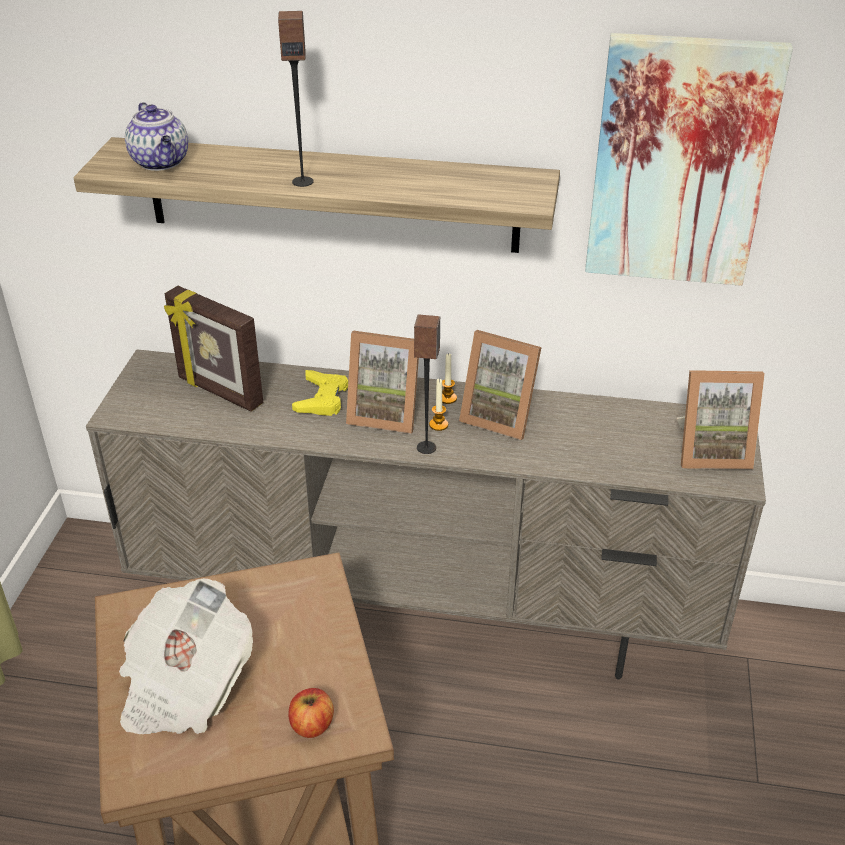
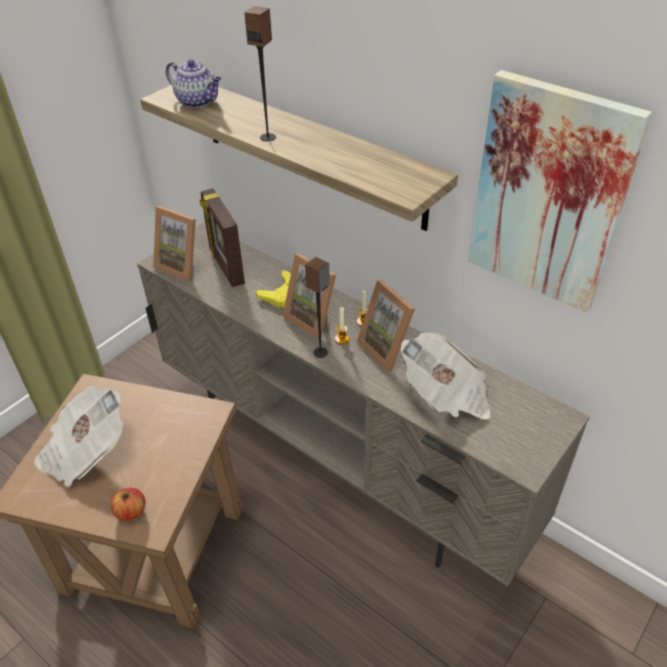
camera: 30 degrees right, 5 degrees up
(161, 162) = (198, 101): teapot -> teapot turned 60 degrees counterclockwise
(602, 441) = (446, 395): none -> newspaper
(711, 451) = (524, 435): picture frame -> picture frame (183, 265)

